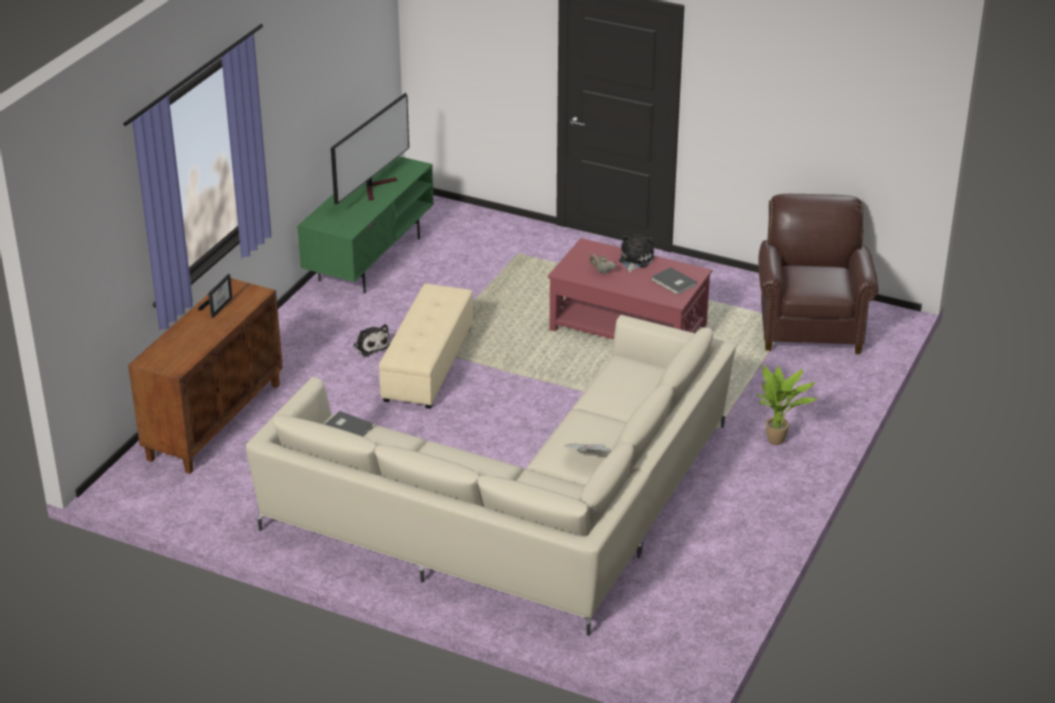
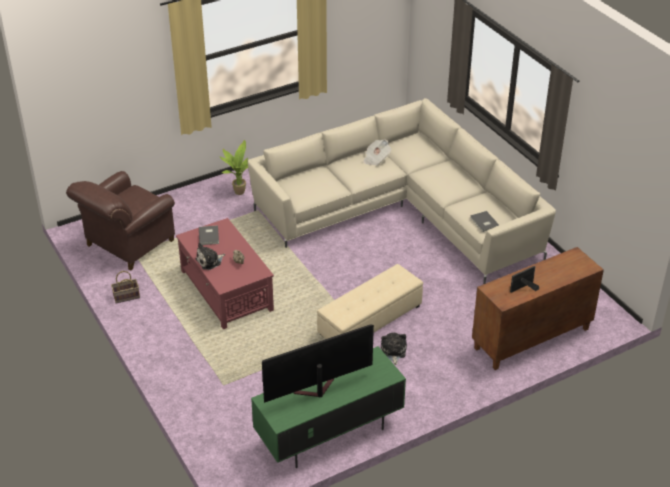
camera: 145 degrees left, 5 degrees up
(725, 279) = (126, 297): none -> basket

